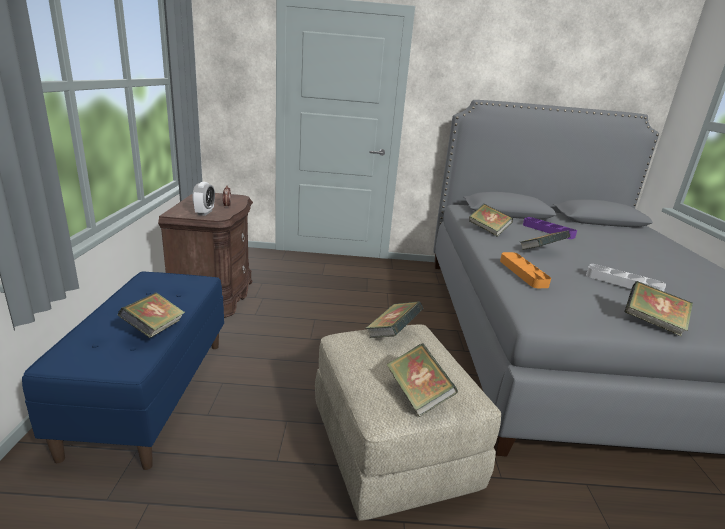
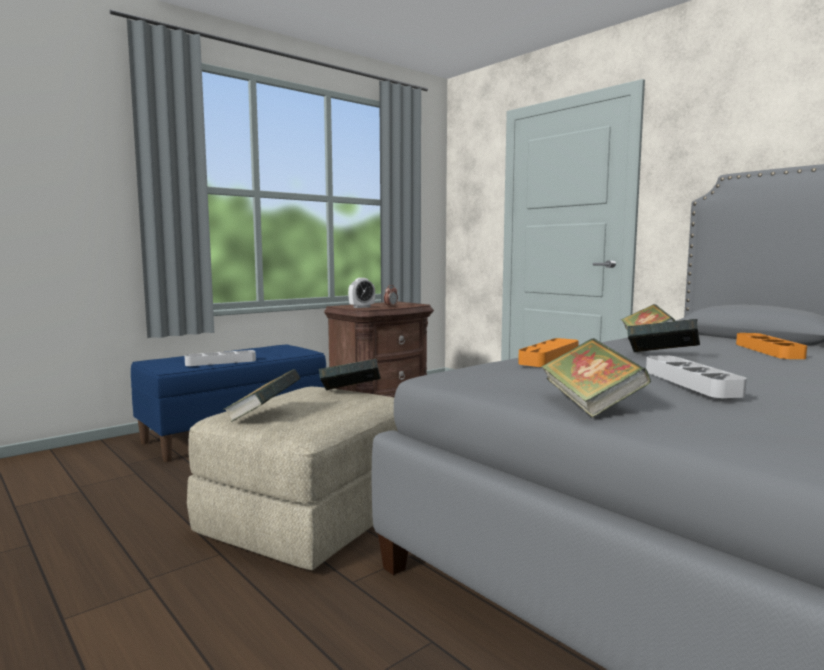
camera: 50 degrees right, 15 degrees down
(155, 329) = (220, 362): book -> grey tray
(548, 230) = (768, 351): purple tray -> orange tray

